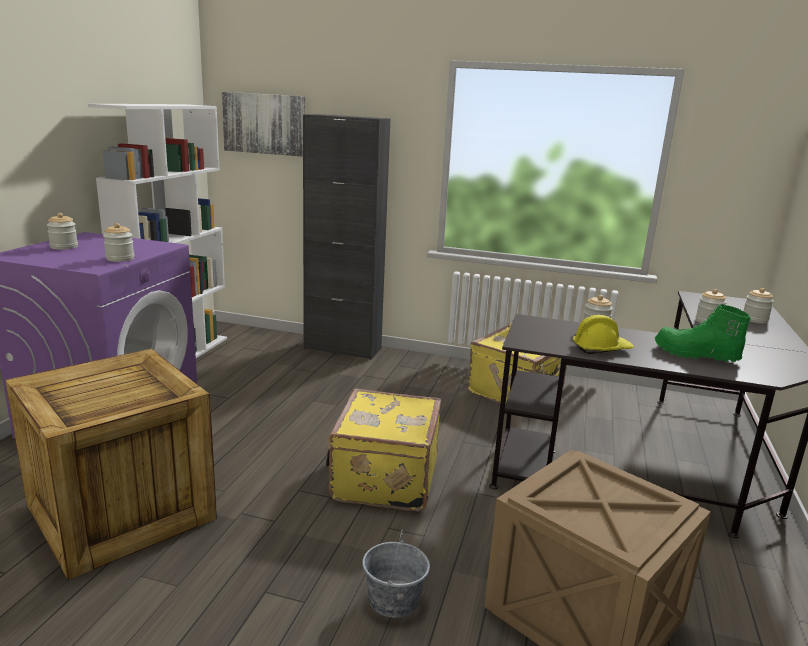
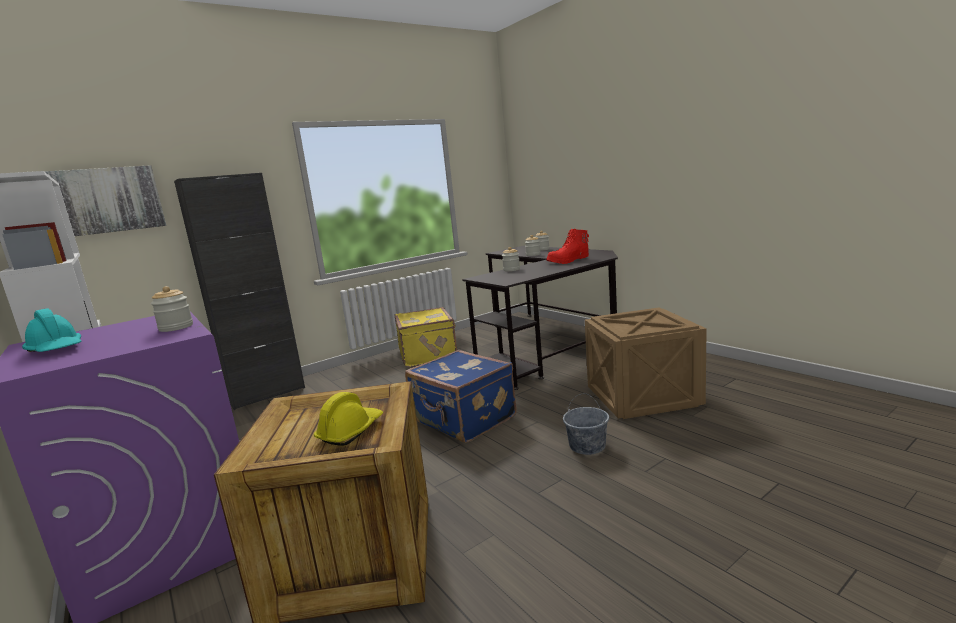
camera: 50 degrees left, 5 degrees down
(64, 247) = (56, 349): jar -> turquoise hard hat
(383, 478) = (463, 420): yellow suitcase -> blue suitcase
(601, 349) = (538, 272): yellow hard hat -> yellow hard hat (350, 431)
(695, 355) = (568, 261): green boot -> red boot

